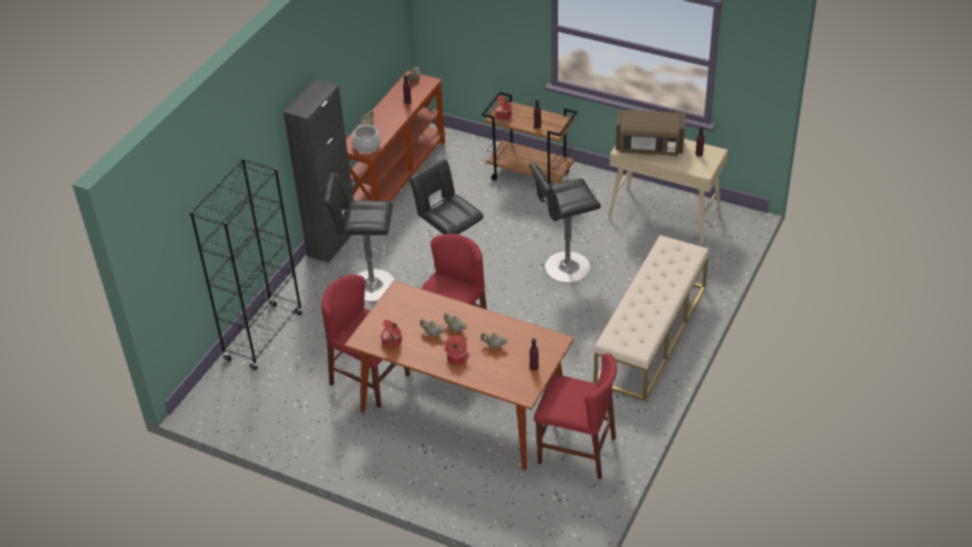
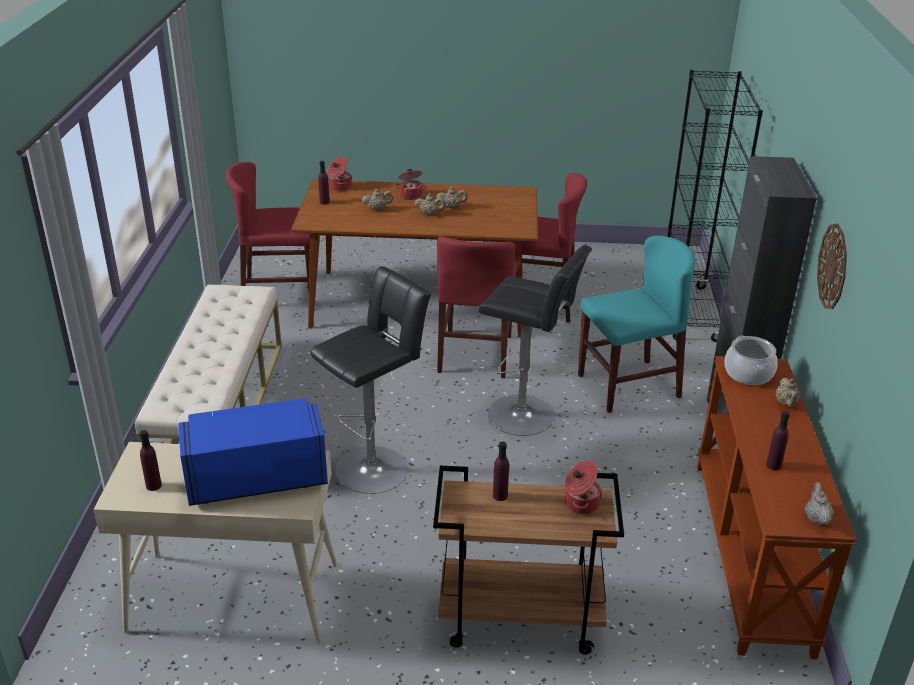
camera: 155 degrees right, 10 degrees down
(339, 70) = (833, 266): none -> wall clock
(368, 285) = (628, 386): black stool -> turquoise chair
(392, 341) = (489, 196): cooking pot -> cooking pot (339, 187)
(649, 147) = (256, 477): brown microwave -> blue microwave

